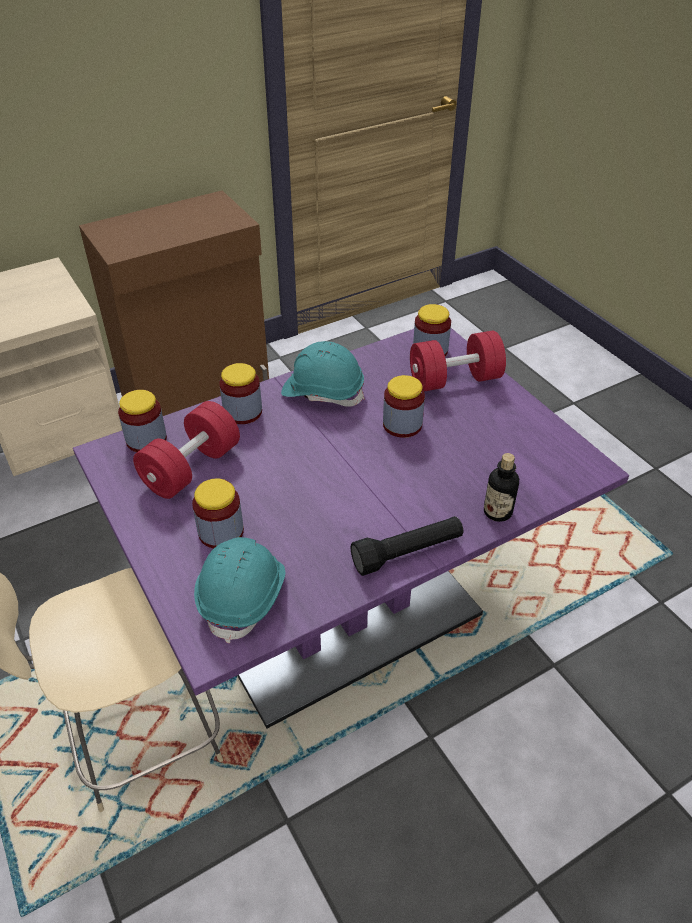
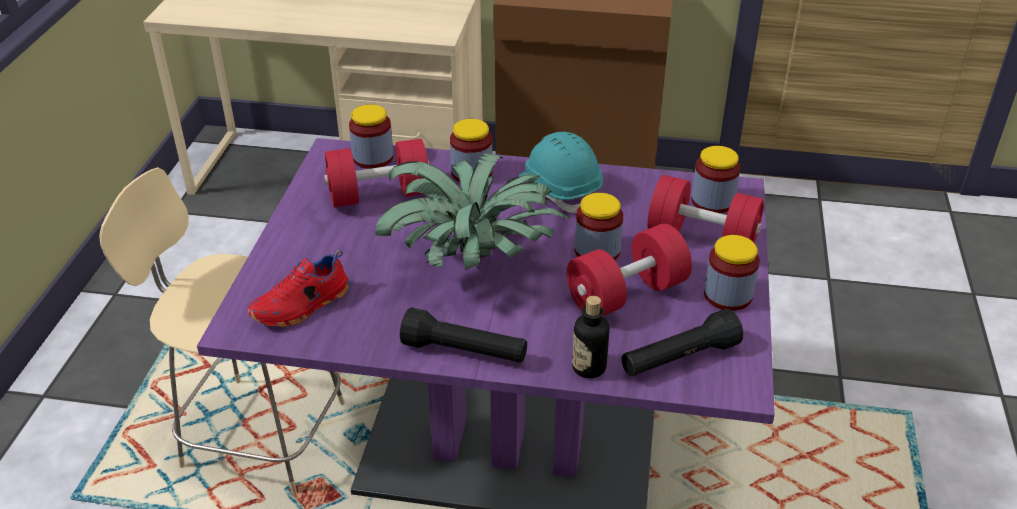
camera: 40 degrees right, 5 degrees down
(221, 532) = (343, 252): jar -> jar (728, 295)
(244, 596) = (302, 307): turquoise hard hat -> red shoe
(329, 482) = (472, 262): none -> potted plant
(457, 445) = (627, 294): none -> red dumbbell
(540, 471) = (679, 359): none -> black flashlight

